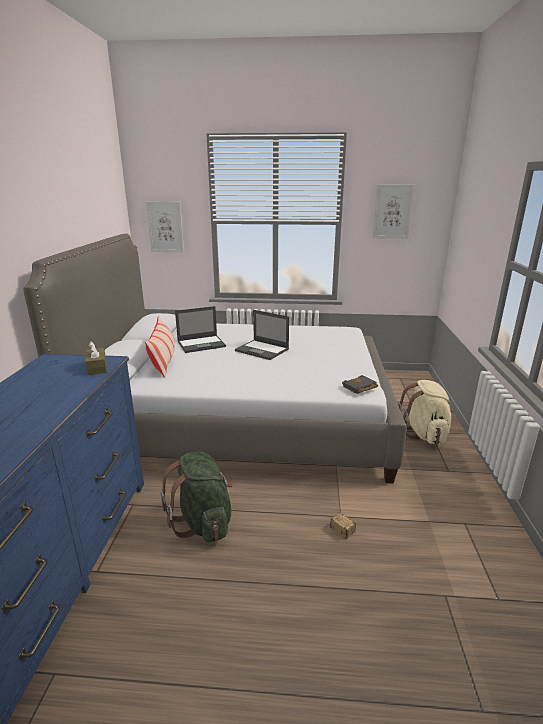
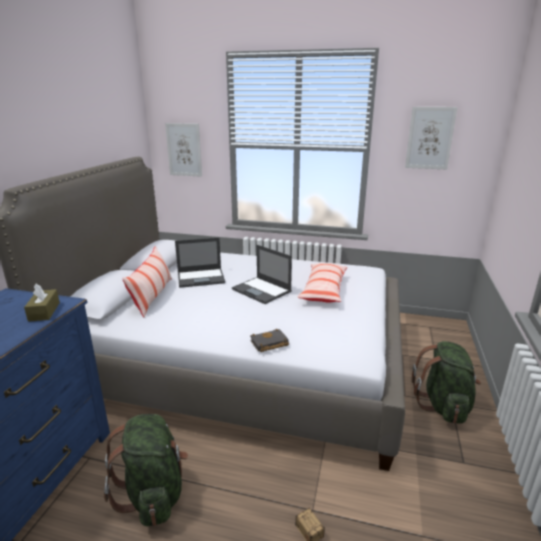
camera: 10 degrees right, 0 degrees up
(316, 346) = (324, 290): none -> pillow
(359, 387) = (354, 352): black book -> black book (269, 344)
(424, 434) = (443, 405): beige backpack -> green backpack

